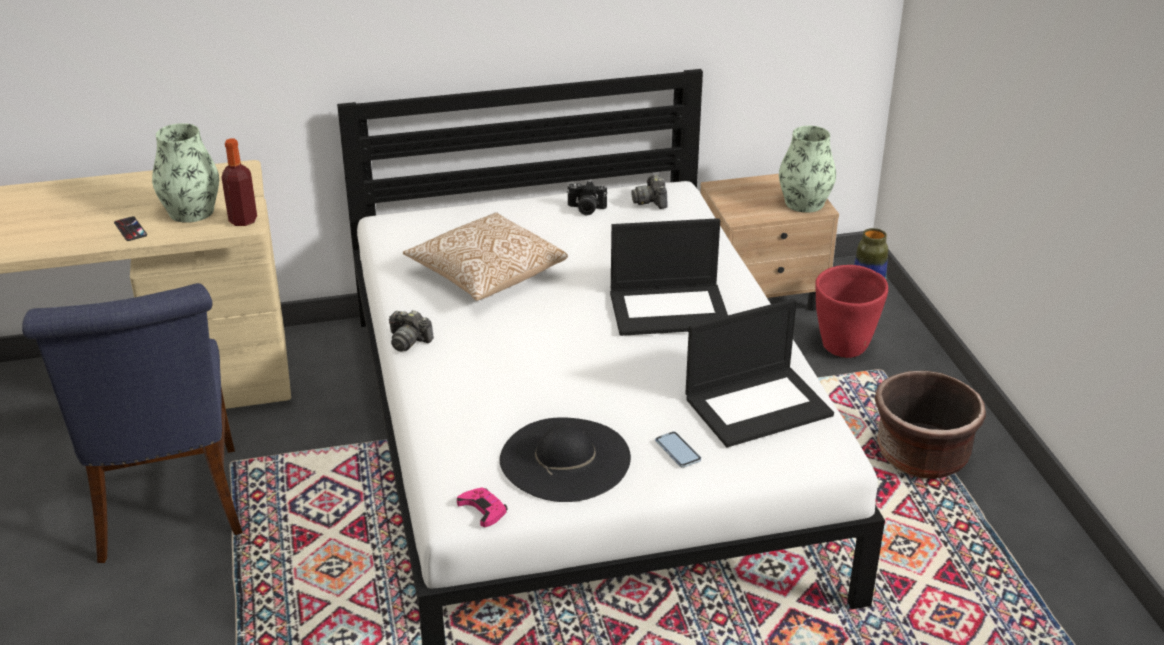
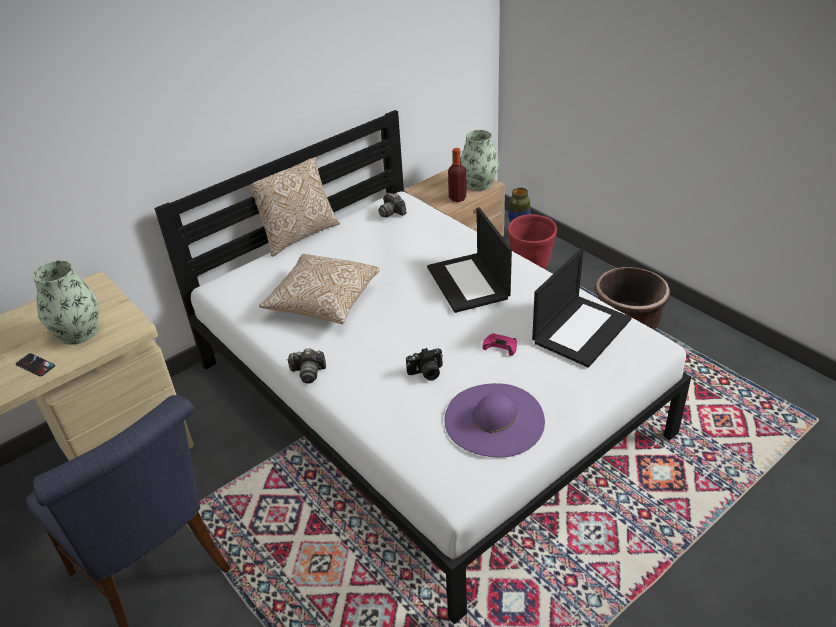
camera: 25 degrees left, 5 degrees up
(243, 220) = (129, 325): bottle -> bottle (457, 198)
(483, 509) = (472, 483): pink game controller -> pink game controller (500, 346)
(521, 194) = (298, 235): none -> pillow
(565, 459) = (494, 419): black hat -> purple hat
(586, 209) = (353, 231): camera -> camera (426, 373)
(670, 309) = (469, 283): laptop -> laptop turned 105 degrees clockwise
(678, 450) = (561, 382): phone -> none

